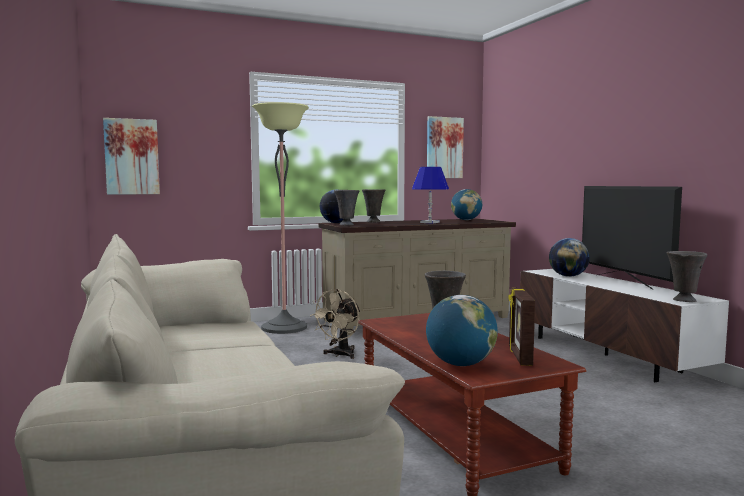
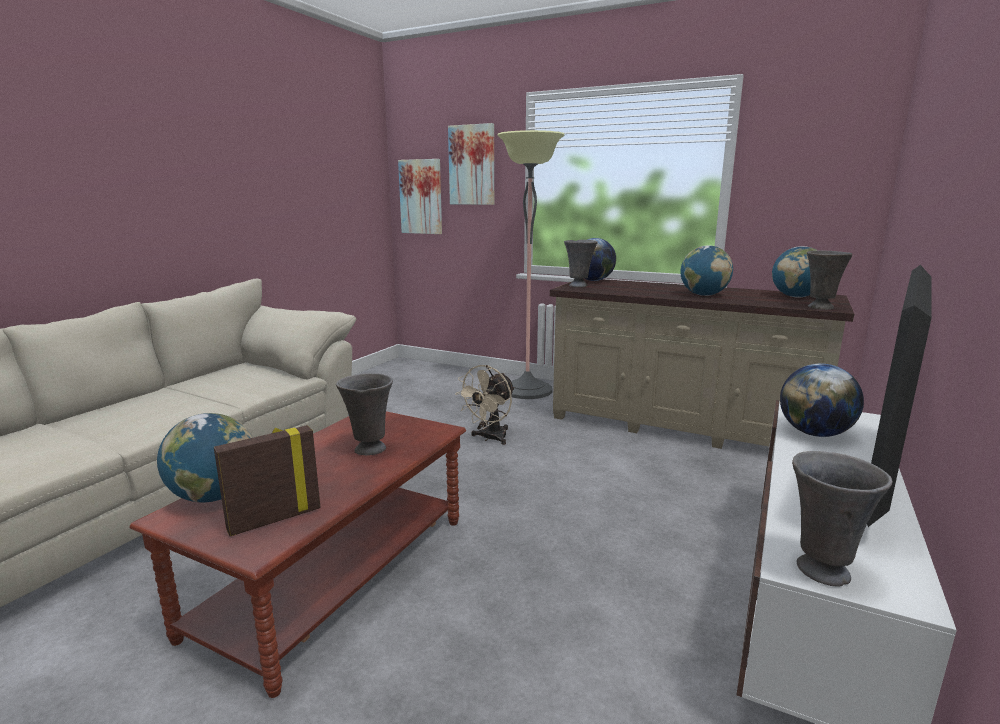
camera: 50 degrees right, 10 degrees up
(339, 355) = (490, 438): beige fan -> beige fan turned 45 degrees counterclockwise
(373, 222) = (643, 284): grey vase -> grey vase (820, 308)
(429, 222) = (703, 295): blue table lamp -> globe
(444, 148) = (809, 174): picture -> picture (472, 165)

